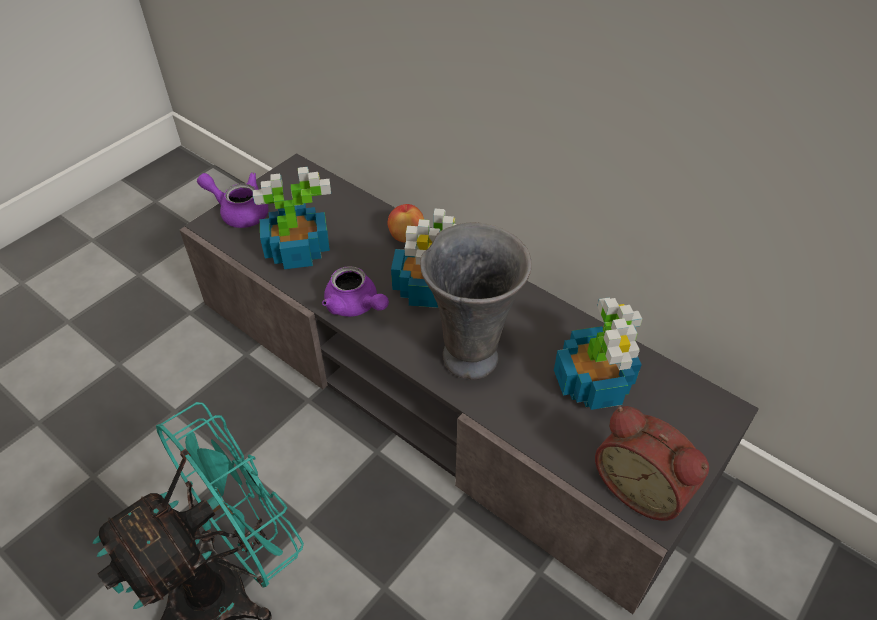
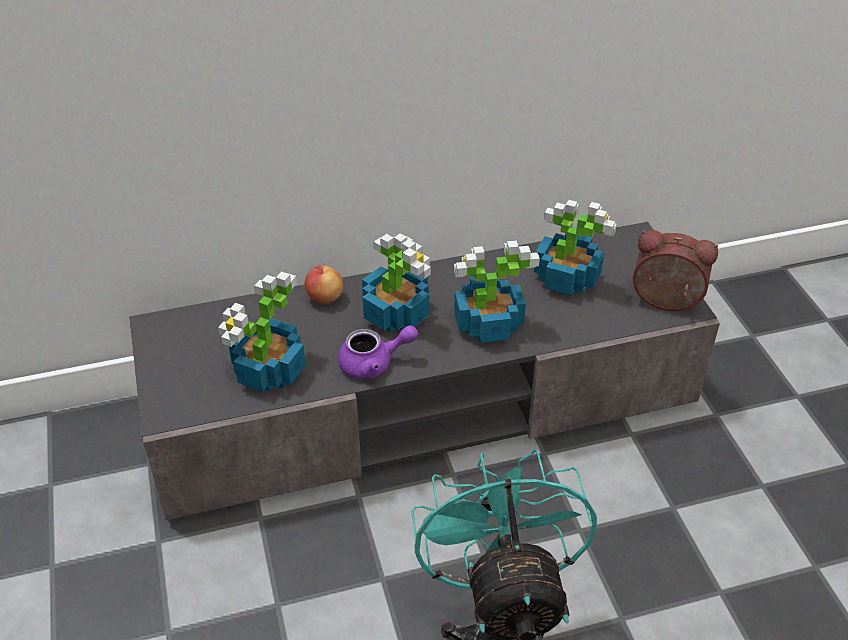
camera: 55 degrees left, 5 degrees down
(239, 212) = (169, 388): purple teapot -> none
(471, 355) = (487, 324): grey vase -> potted plant
(642, 486) = (665, 302): alarm clock -> alarm clock turned 150 degrees counterclockwise

